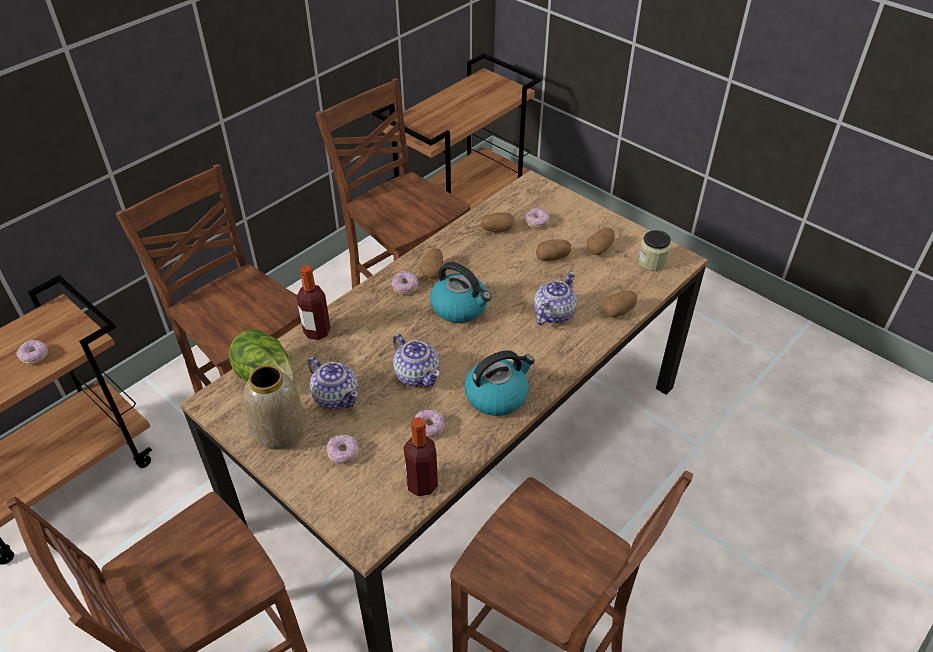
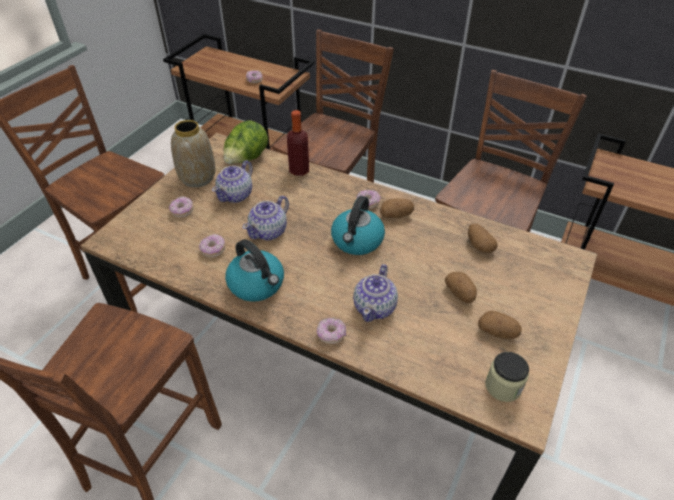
camera: 75 degrees right, 0 degrees up
(422, 484) = (157, 257): bottle -> none
(537, 223) = (508, 273): donut -> donut (331, 335)
(553, 314) = (375, 307): teapot -> teapot turned 90 degrees clockwise
(618, 311) = (402, 362): potato -> none

